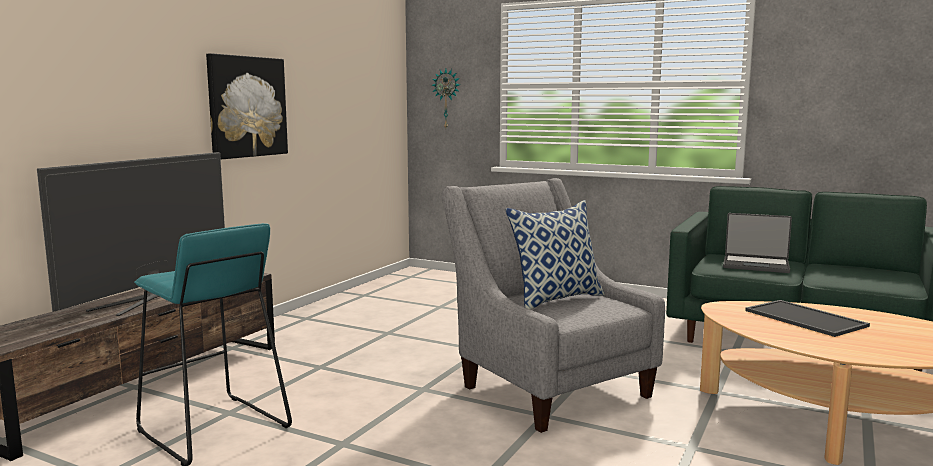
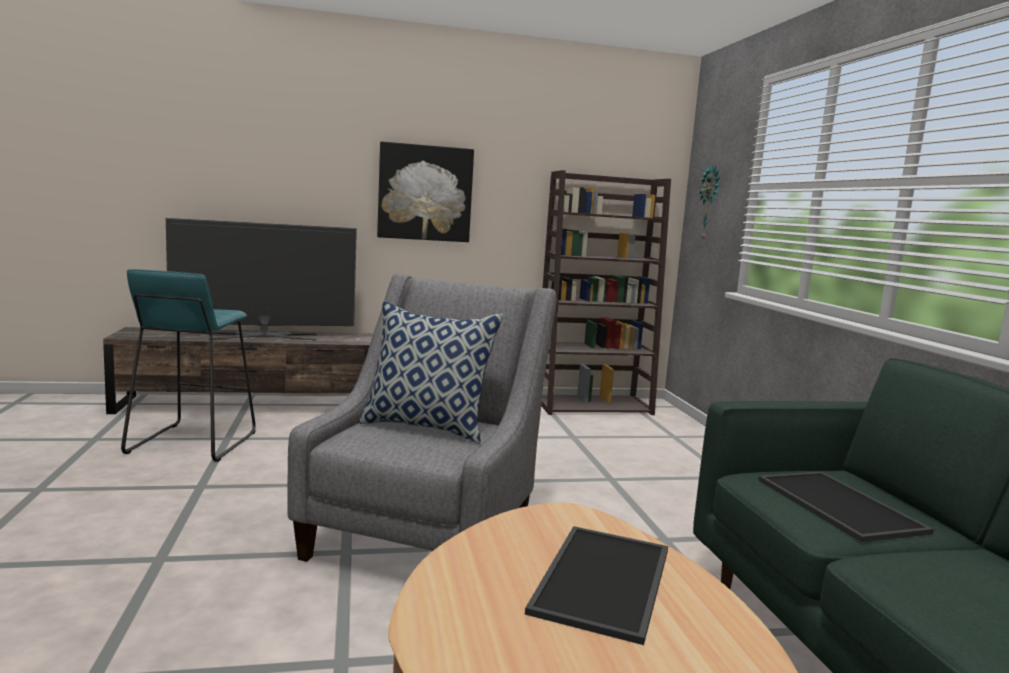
camera: 50 degrees right, 0 degrees up
(390, 284) = (593, 406): none -> brown bookcase
(756, 265) = (841, 505): laptop -> tray

